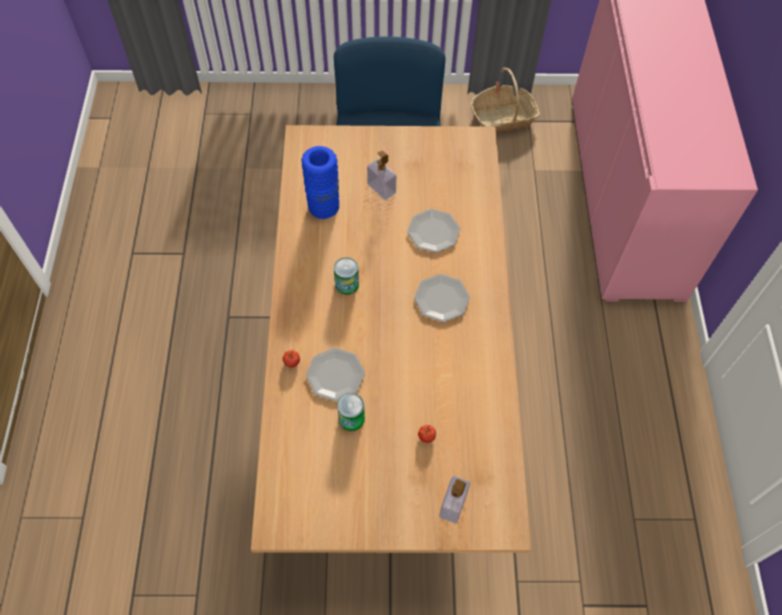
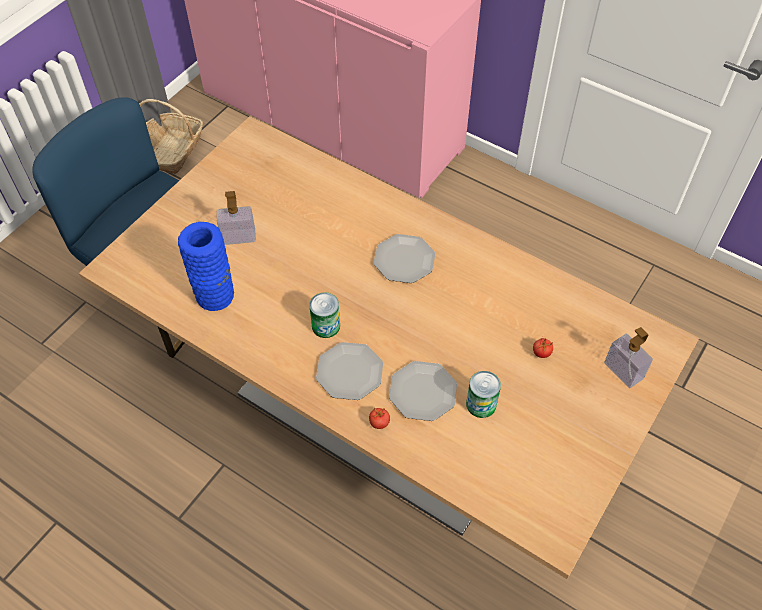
camera: 55 degrees left, 5 degrees down
(434, 232) = (325, 224): plate -> plate (349, 372)

